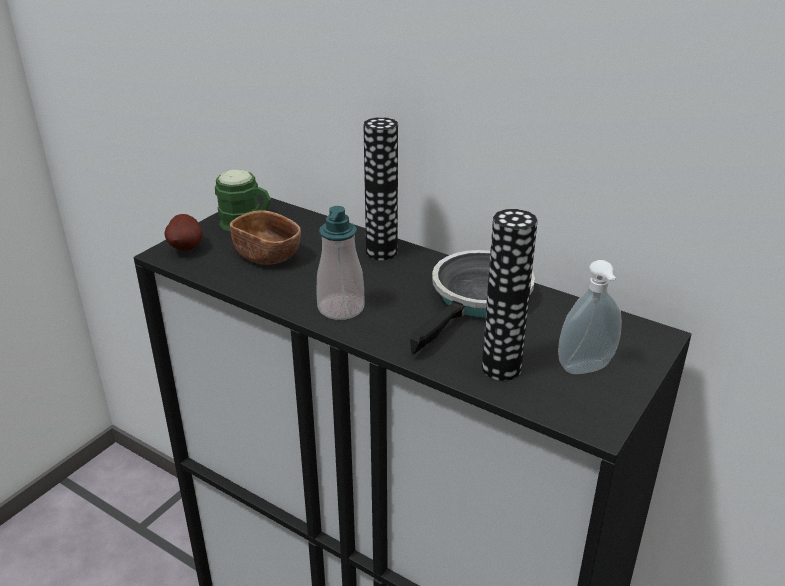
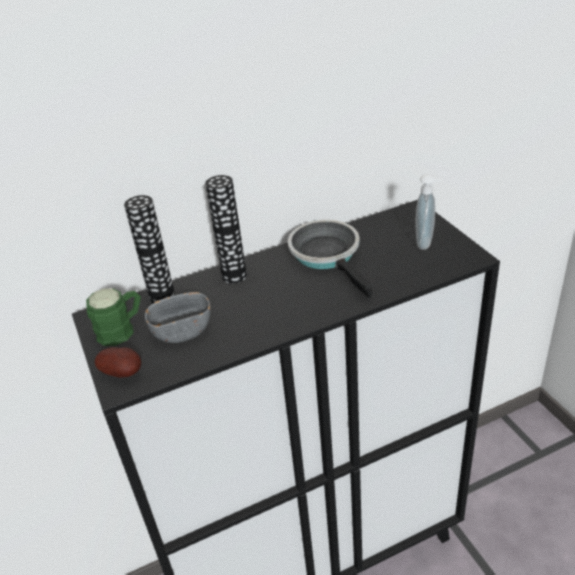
camera: 55 degrees left, 5 degrees up
(267, 255) = (182, 331): brown bowl -> grey bowl
(341, 308) = (287, 314): soap dispenser -> none
(501, 368) = (403, 271): vase -> vase (162, 297)

